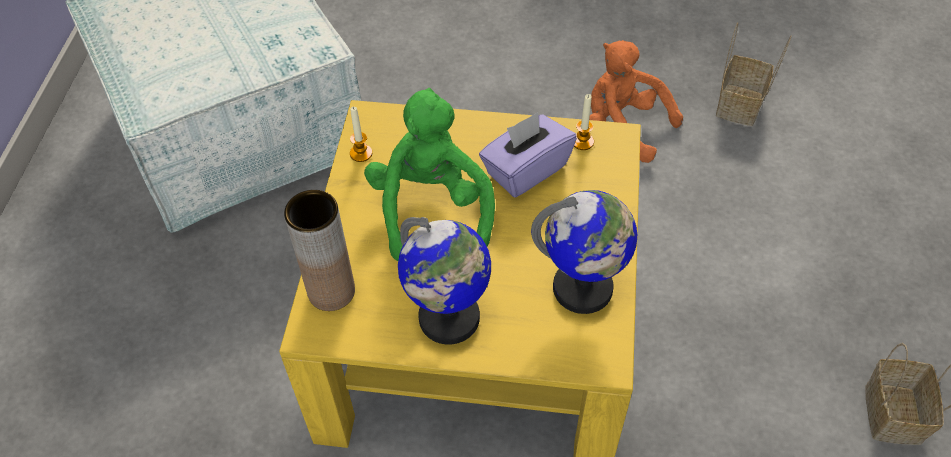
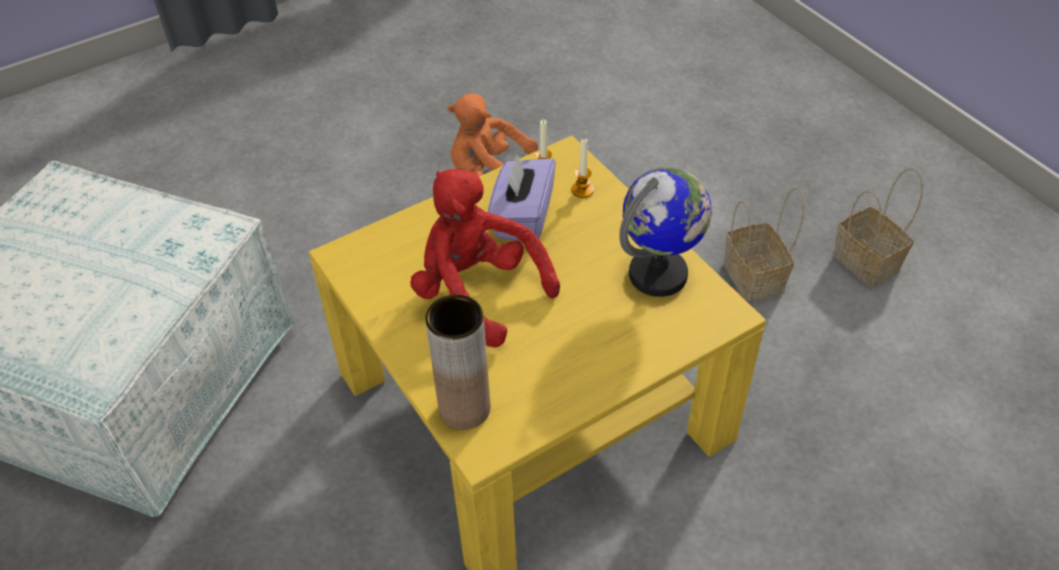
camera: 40 degrees left, 5 degrees down
(361, 153) = (368, 287): candle -> candle (582, 190)
(431, 208) = (477, 292): green plush toy -> red plush toy
(449, 318) = (584, 363): globe -> none
(740, 106) = (565, 113): basket -> basket (755, 278)

